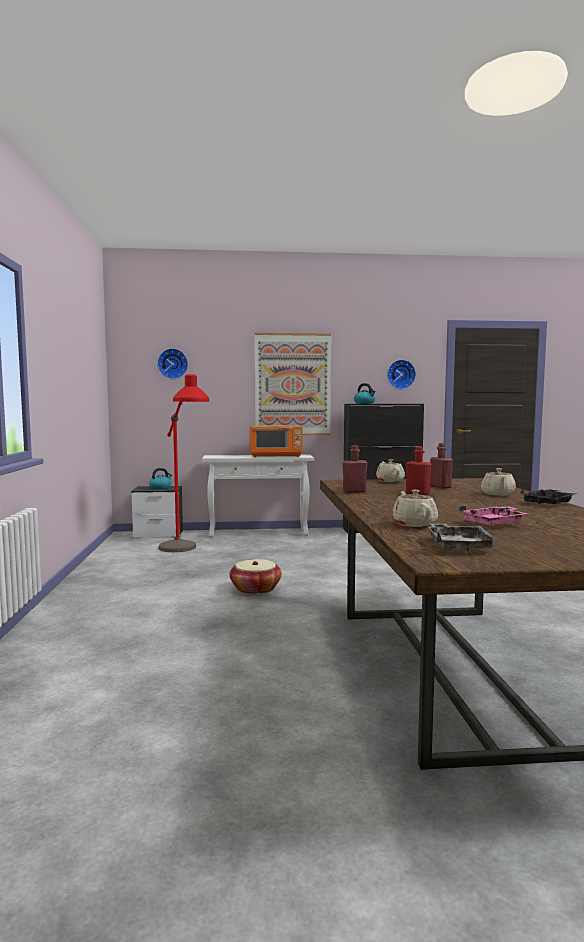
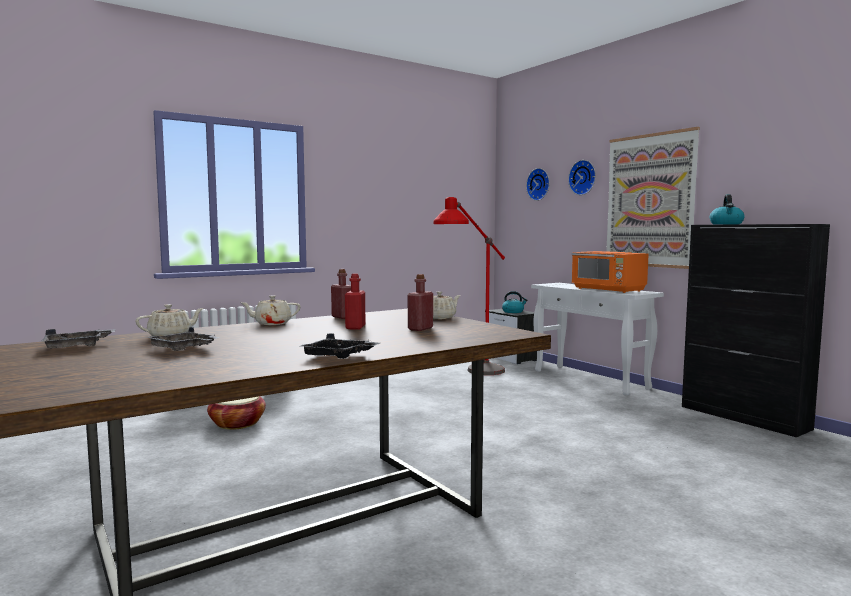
camera: 60 degrees right, 0 degrees up
(255, 589) = (415, 414): basket -> basket (237, 424)
(400, 374) = (807, 176): wall clock -> wall clock (583, 177)
(494, 523) = (183, 349): pink tray -> grey tray
(498, 494) = (390, 342): beige teapot -> beige teapot (272, 323)

